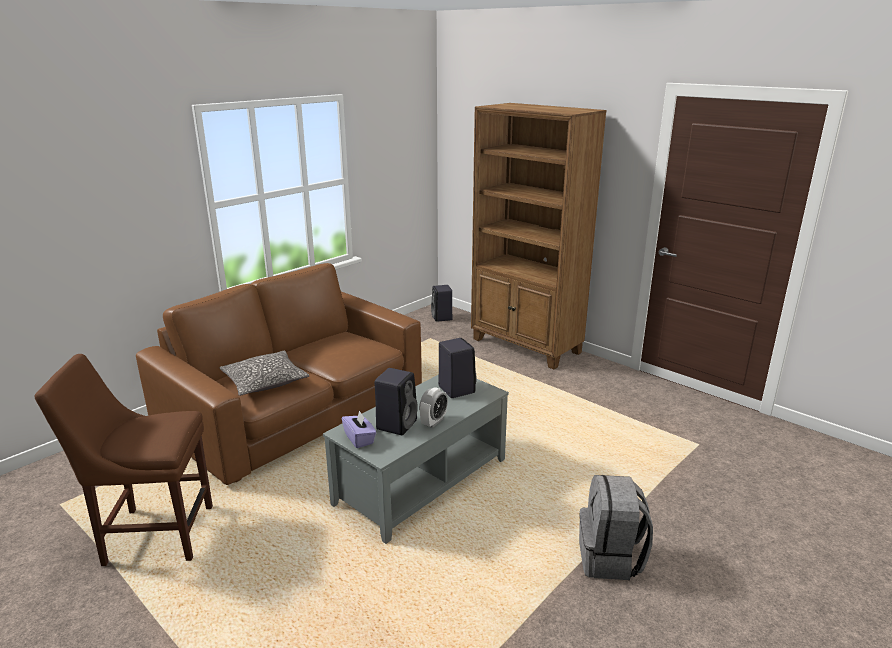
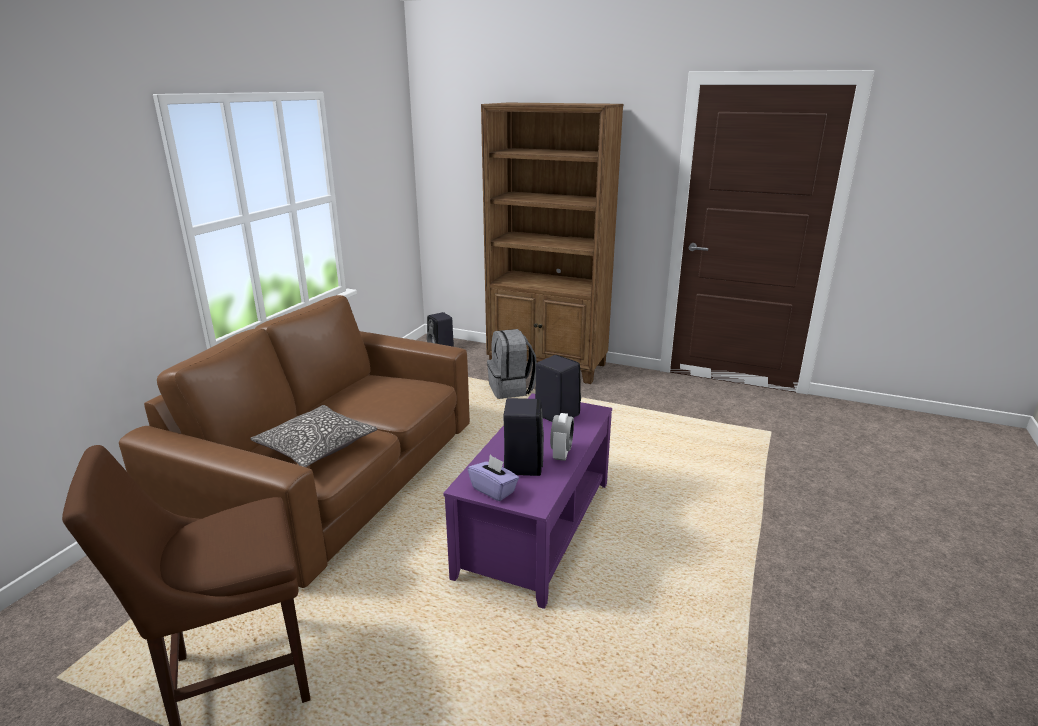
camera: 20 degrees left, 0 degrees up
(422, 481) = (536, 527): grey coffee table -> purple coffee table
(610, 558) = (776, 562): grey backpack -> grey backpack (511, 389)

